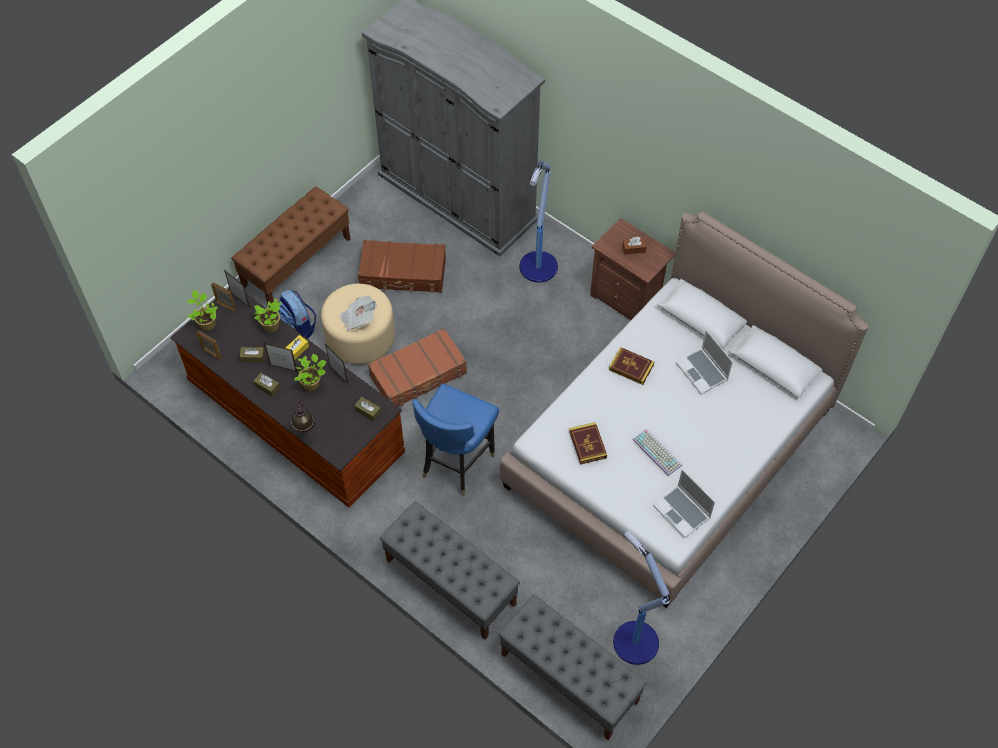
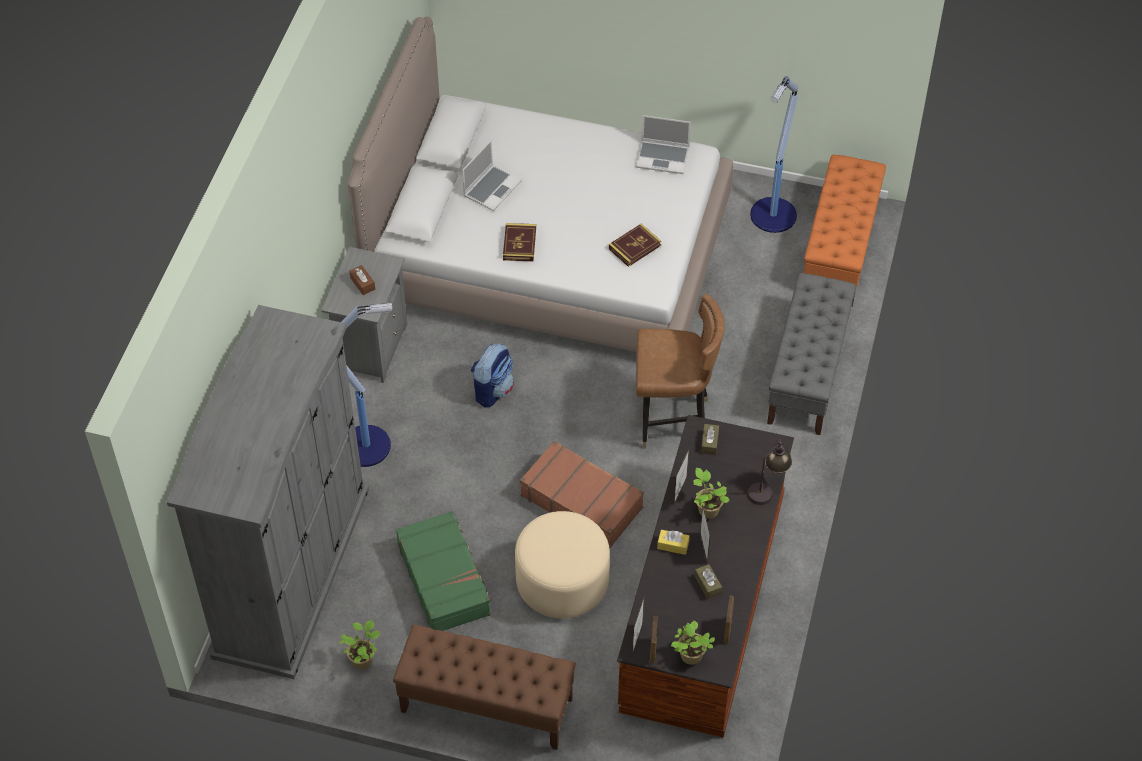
camera: 115 degrees left, 5 degrees down
(267, 387) = (737, 551): brown tissue box -> none
(272, 327) = (655, 586): potted plant -> potted plant (363, 659)
(299, 327) = (582, 654): backpack -> backpack (493, 390)
(358, 318) = (574, 537): newspaper -> none
(403, 273) = (444, 579): brown suitcase -> green suitcase
(456, 463) = (672, 421): blue chair -> brown chair
(569, 678) = (839, 250): grey bench -> orange bench
(627, 298) = (371, 347): brown nightstand -> grey nightstand
(658, 452) = (609, 193): keyboard -> none
(682, 512) = (663, 157): laptop -> laptop turned 75 degrees clockwise

